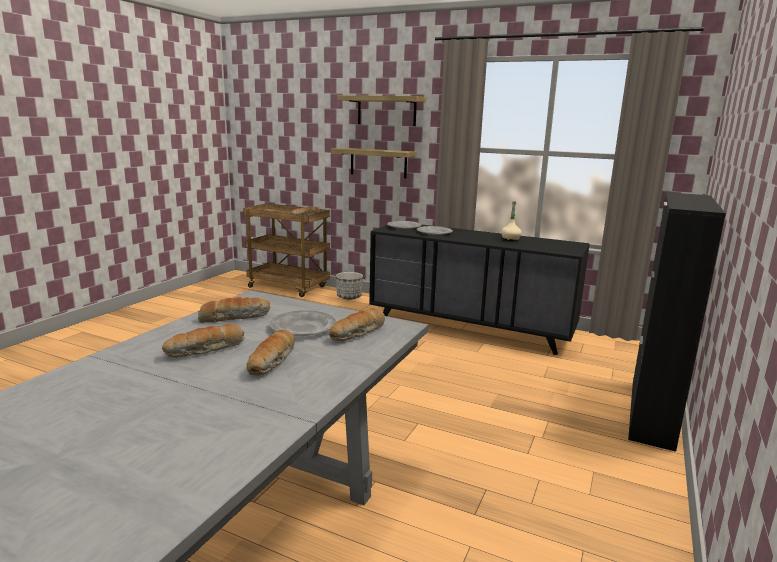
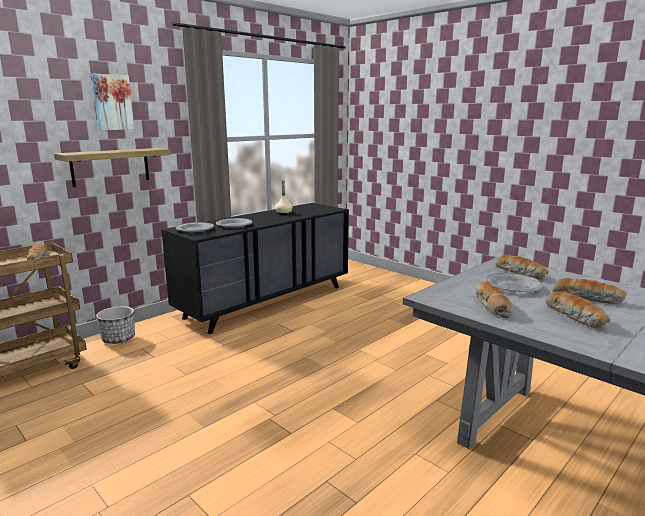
camera: 70 degrees left, 0 degrees up
(386, 111) = (112, 102): shelf -> picture
(651, 414) = (427, 286): black cabinet -> none

